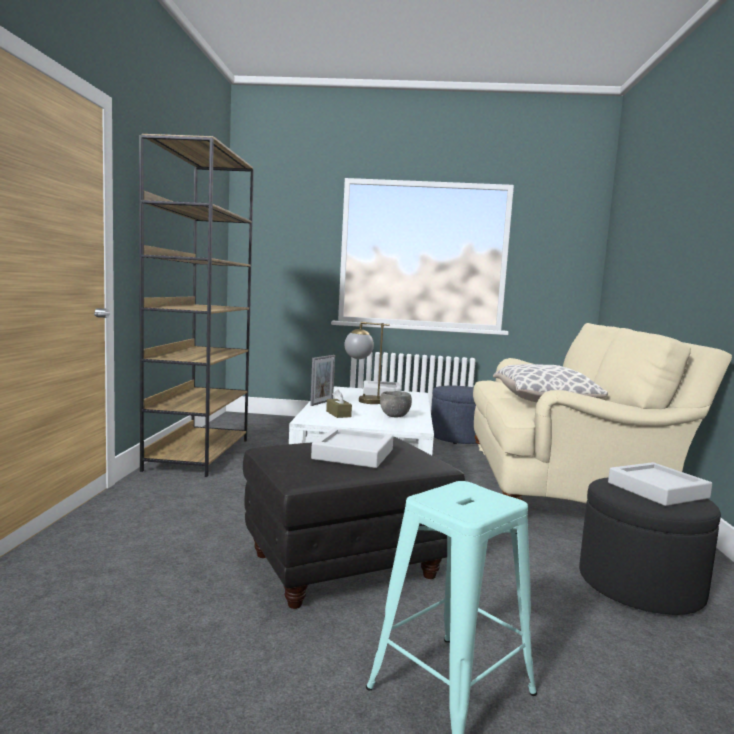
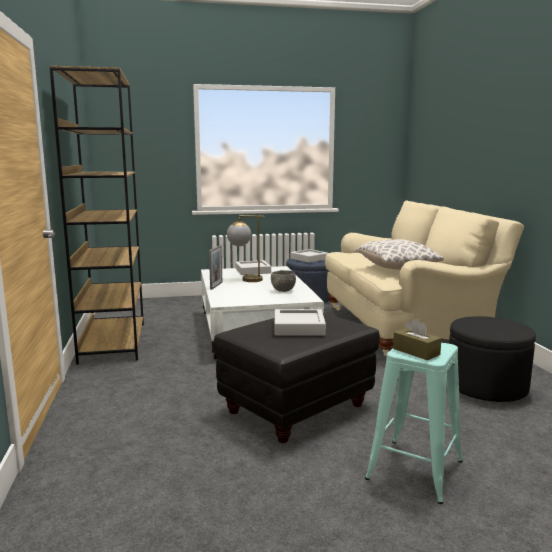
camera: 15 degrees left, 5 degrees up
(338, 414) = (239, 294): brown tissue box -> brown tissue box (416, 352)
(657, 490) = (494, 323): grey tray -> grey tray (309, 259)

